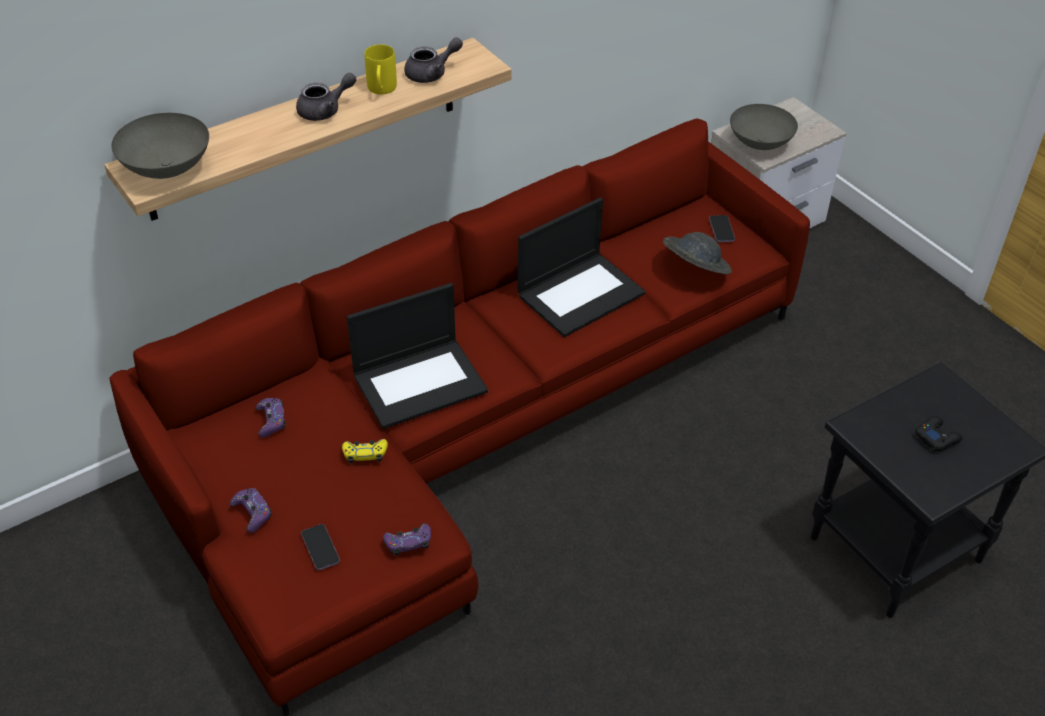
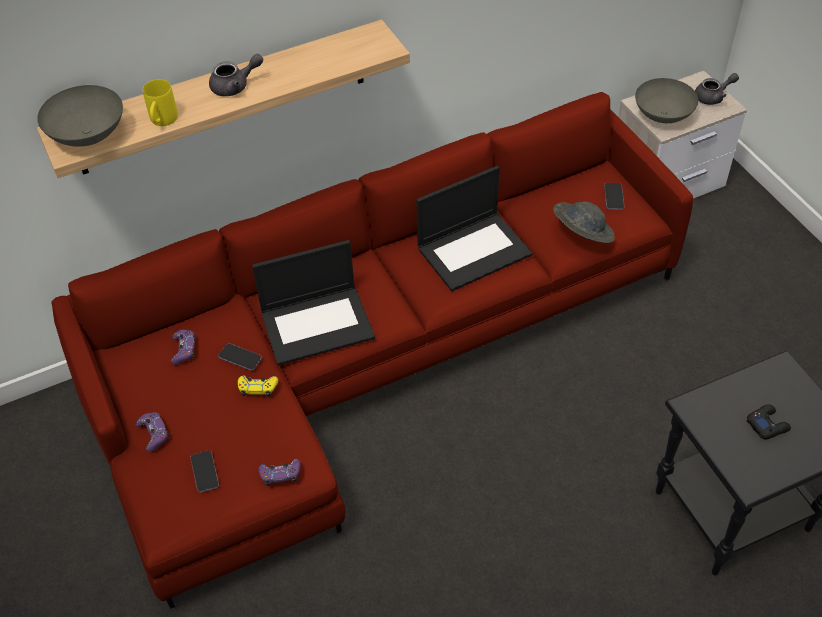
camera: 10 degrees right, 5 degrees up
(338, 424) = (240, 358): none -> phone
(381, 90) = (288, 69): yellow mug -> yellow mug (162, 122)
(432, 73) = (337, 54): grey teapot -> grey teapot (713, 97)

